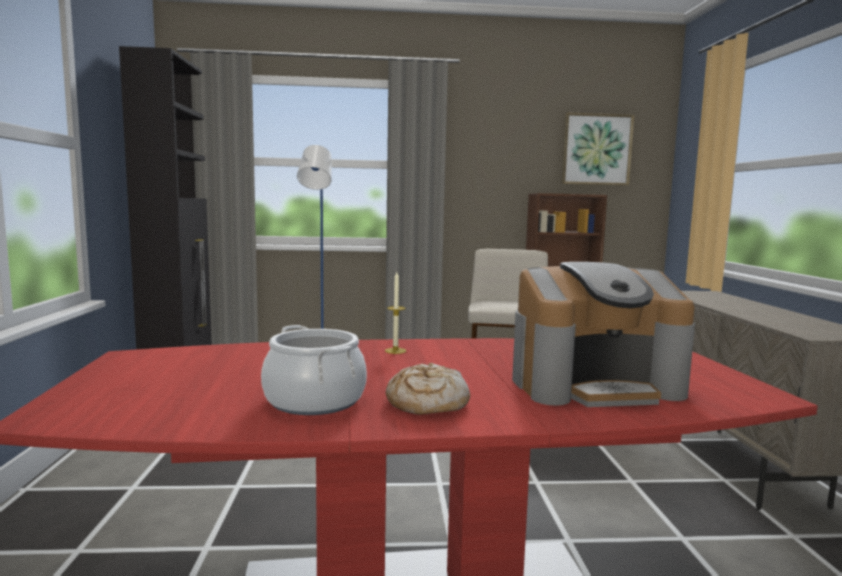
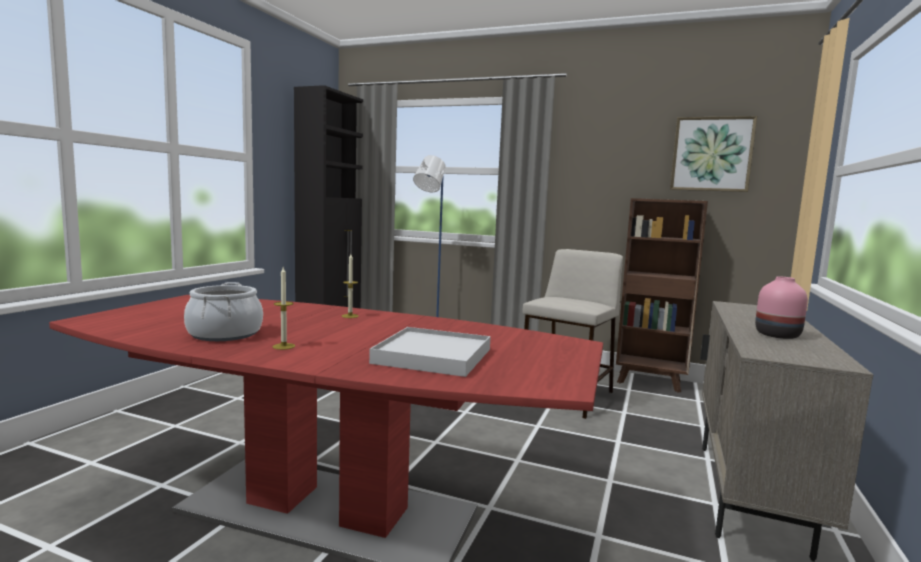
camera: 25 degrees right, 0 degrees up
(426, 403) = (284, 346): bread -> candle
(594, 385) = (433, 356): coffee machine -> white tray
(777, 316) = (778, 335): none -> pink vase

